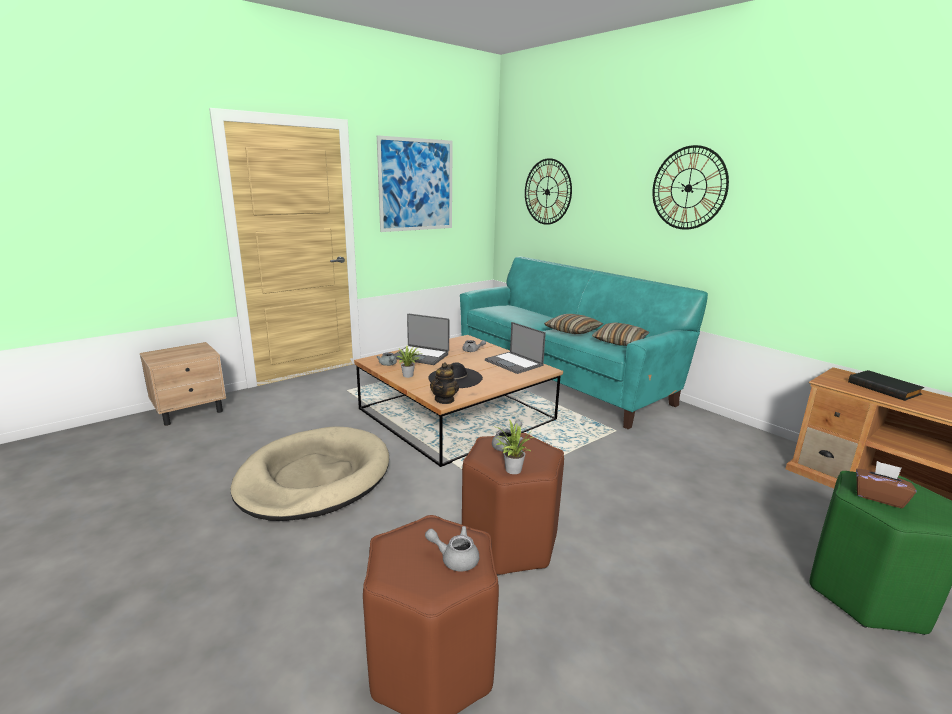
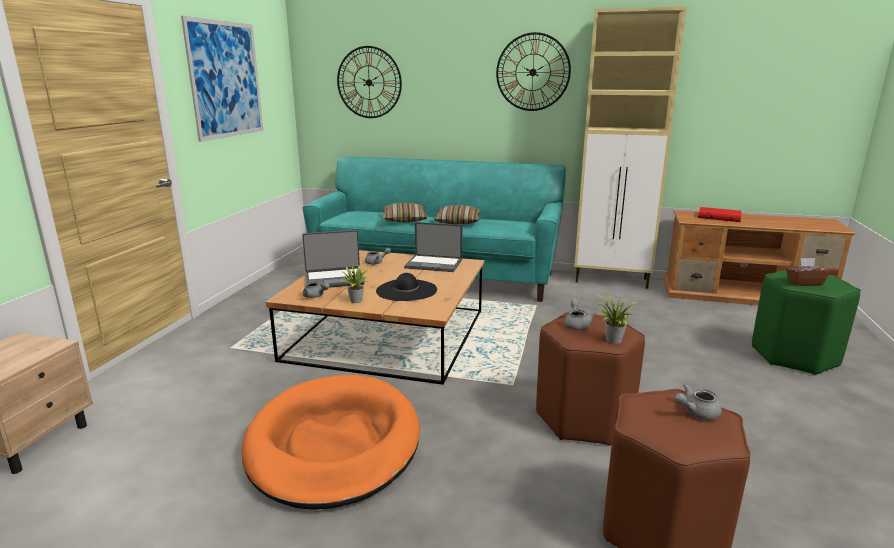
camera: 35 degrees left, 0 degrees up
(314, 478) = (334, 444): beige dog bed -> orange dog bed
(444, 400) = (432, 311): teapot -> none
(620, 342) = (510, 223): pillow -> pillow (404, 220)
(739, 431) = (612, 280): none -> beige cabinet
(885, 388) = (719, 217): black book -> red book

